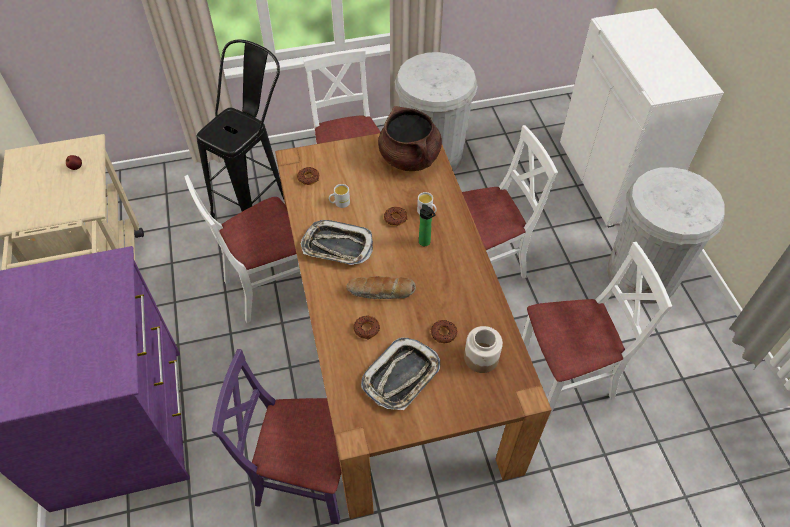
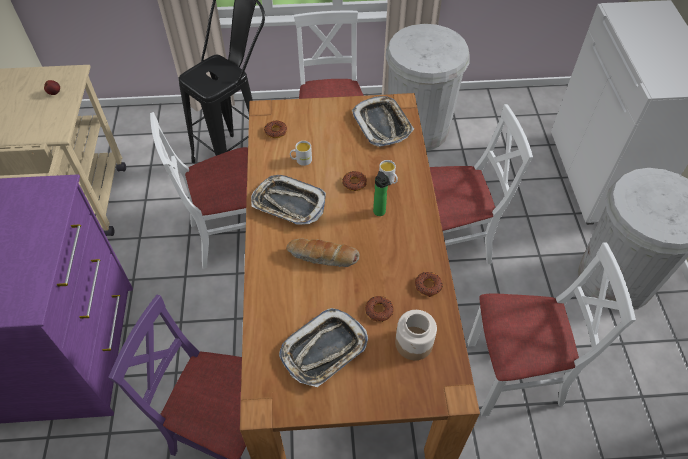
camera: 10 degrees right, 0 degrees up
(366, 329) = (299, 293): donut -> donut (428, 286)
(410, 158) = (382, 124): brown cooking pot -> tray

